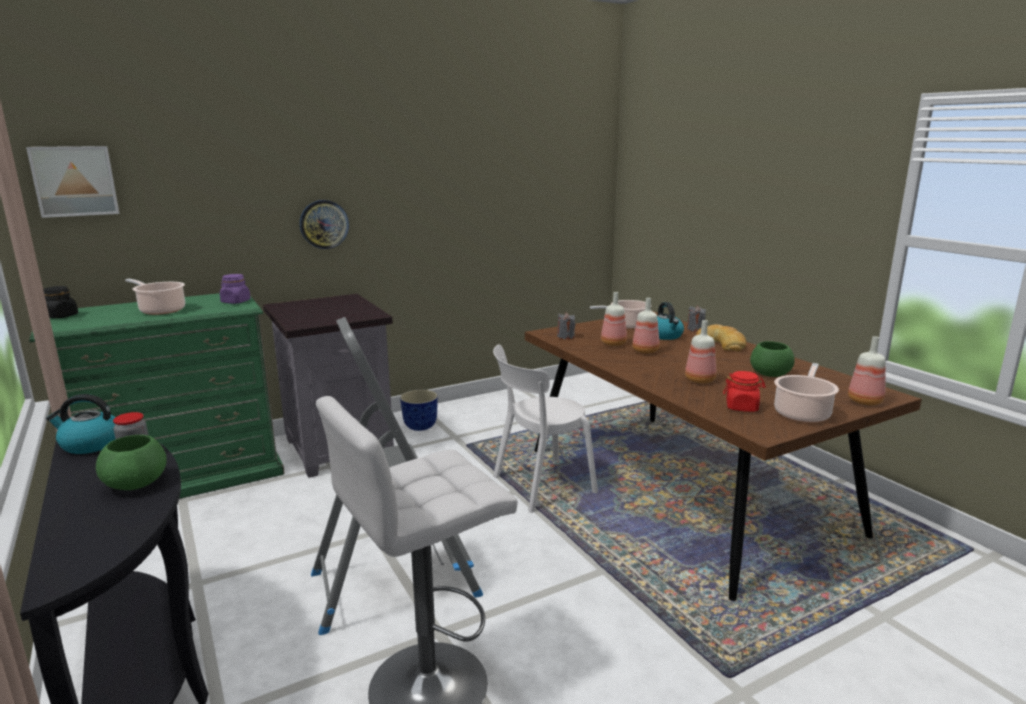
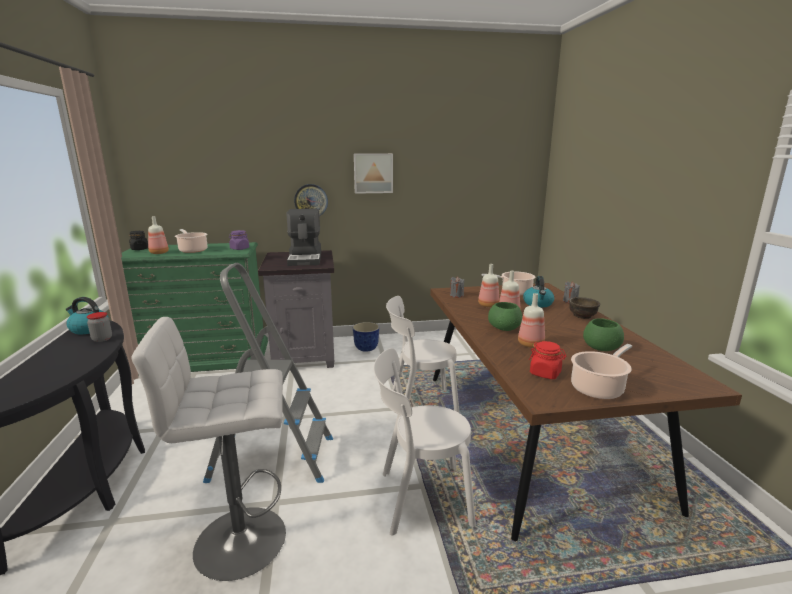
camera: 20 degrees right, 0 degrees up
(75, 181) = (156, 166): picture -> picture (373, 173)
(137, 483) = (80, 358): green bowl -> green bowl (504, 328)
(336, 308) = (306, 259): none -> coffee machine
(609, 584) = (420, 498): none -> white chair
(722, 343) = (582, 316): bread -> brown bowl
(866, 402) = (675, 388): bottle -> bottle (159, 253)

